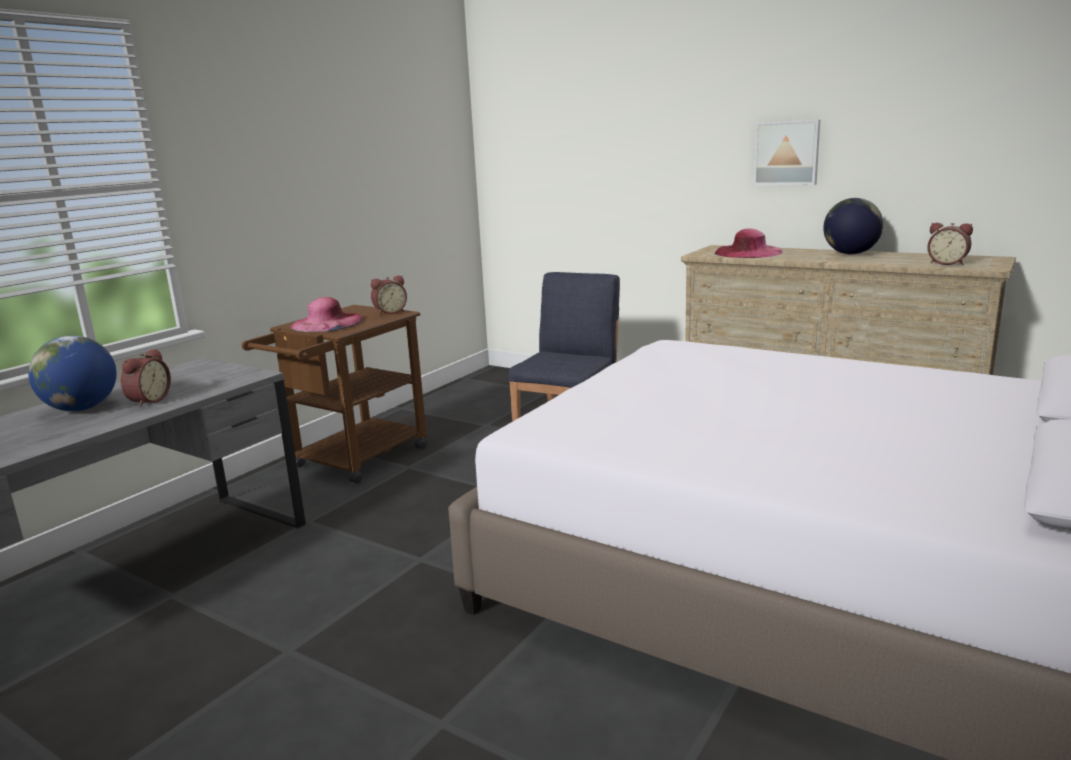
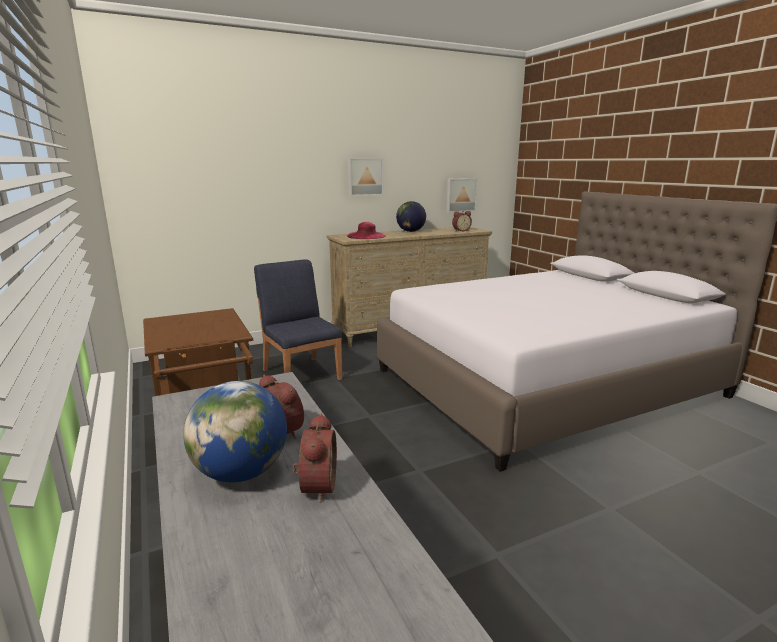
camera: 60 degrees left, 0 degrees up
(327, 323) = (194, 332): pink hat -> none
(389, 312) = (210, 313): alarm clock -> alarm clock (315, 486)
(1009, 189) = (460, 195): none -> picture

